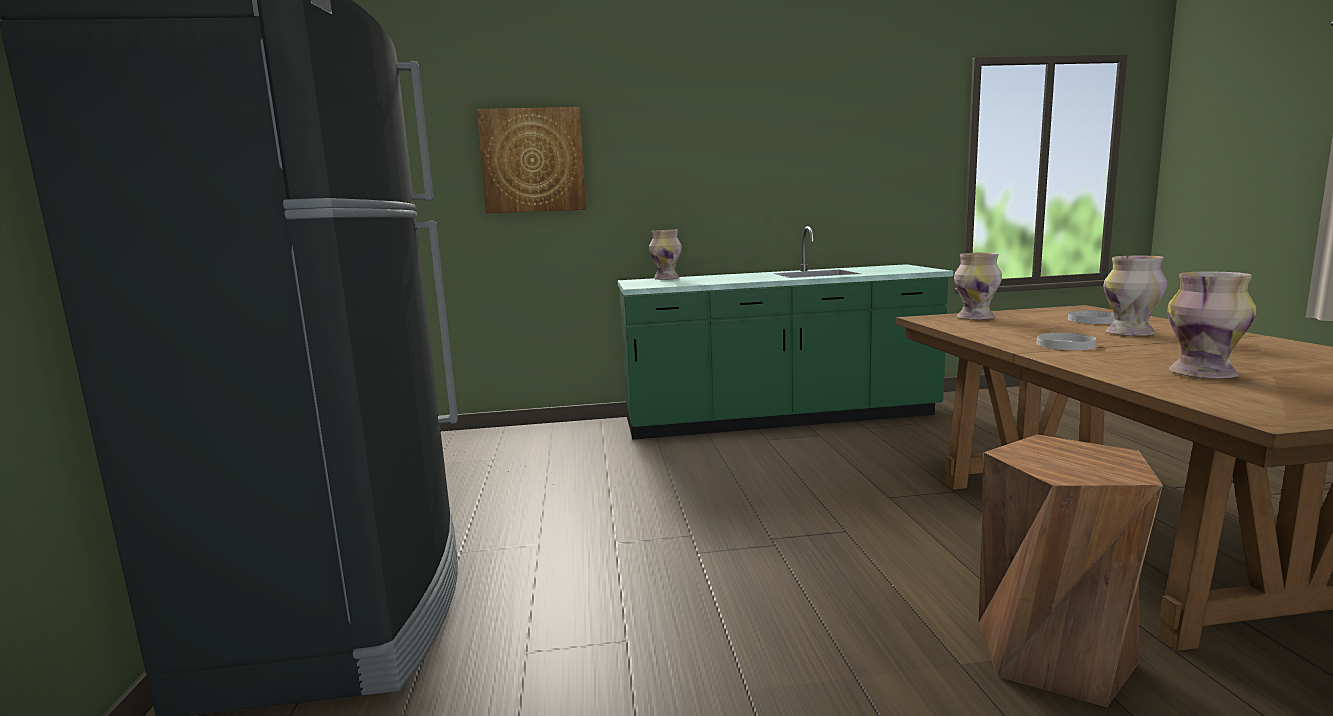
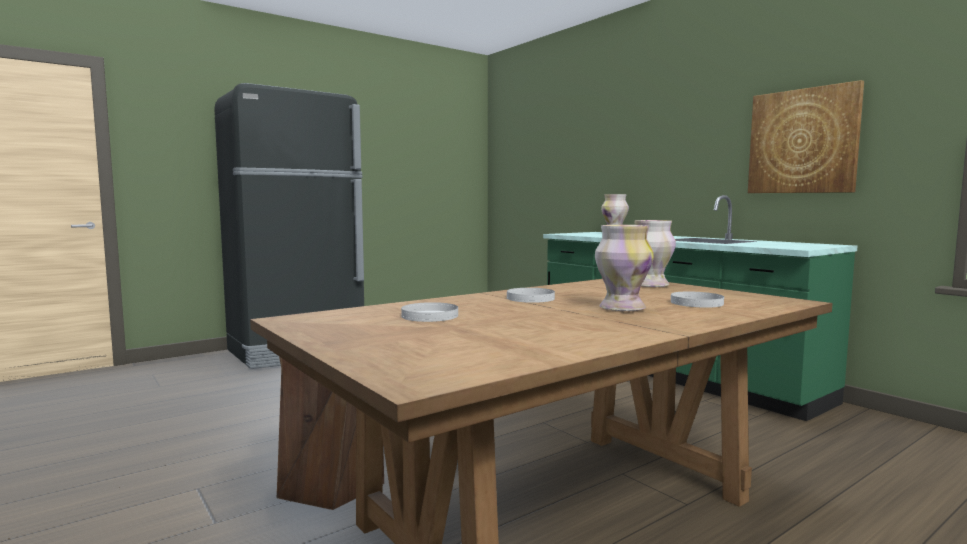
camera: 60 degrees right, 5 degrees down
(533, 161) = (559, 143): picture -> picture (802, 141)
(1204, 374) = (430, 316): vase -> white plate

